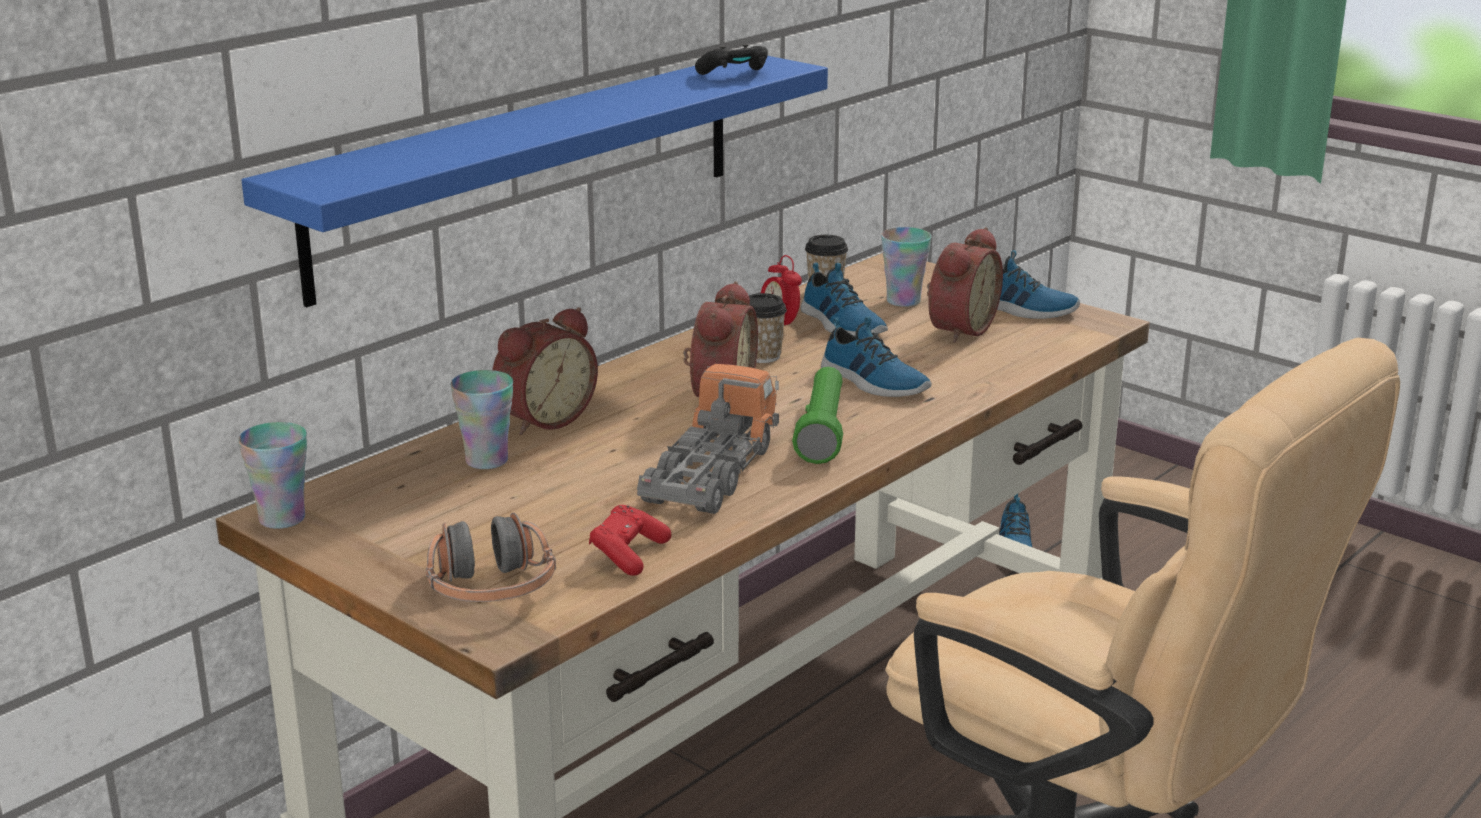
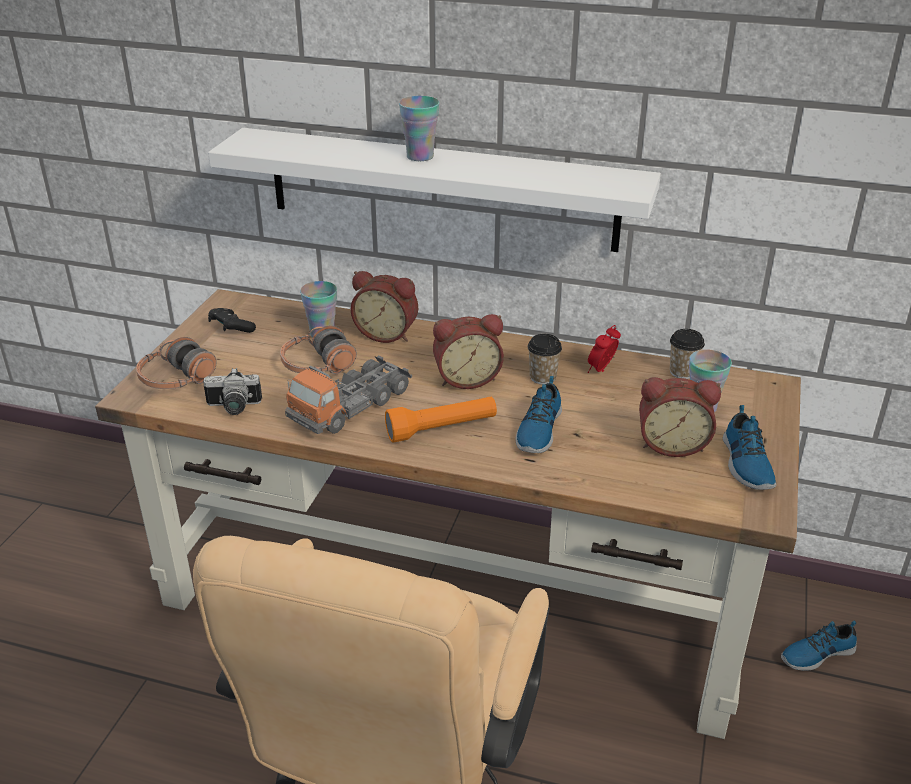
camera: 65 degrees right, 10 degrees up
(282, 519) = (224, 304): cup -> cup (420, 156)
(531, 171) = (441, 189): blue shelf -> white shelf
(577, 478) = (318, 365): none -> headphones
(628, 554) = (233, 408): red game controller -> camera
(711, 474) = (351, 406): toy truck -> toy truck turned 135 degrees clockwise
(735, 75) = (582, 181): black game controller -> black game controller (231, 329)
(822, 431) = (442, 429): green flashlight -> orange flashlight
(841, 324) = (629, 393): shoe -> none

